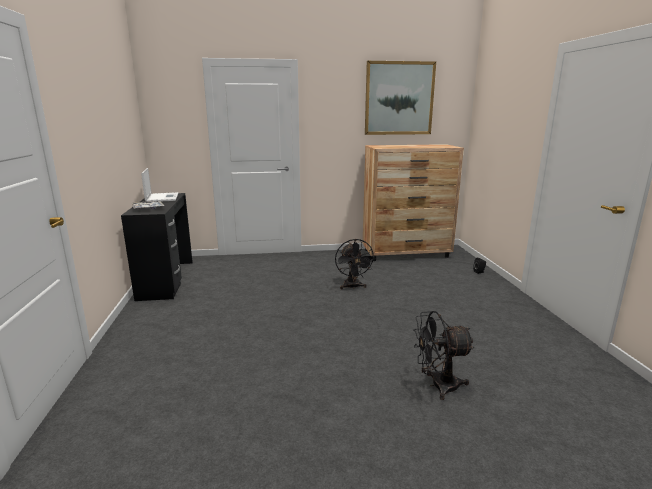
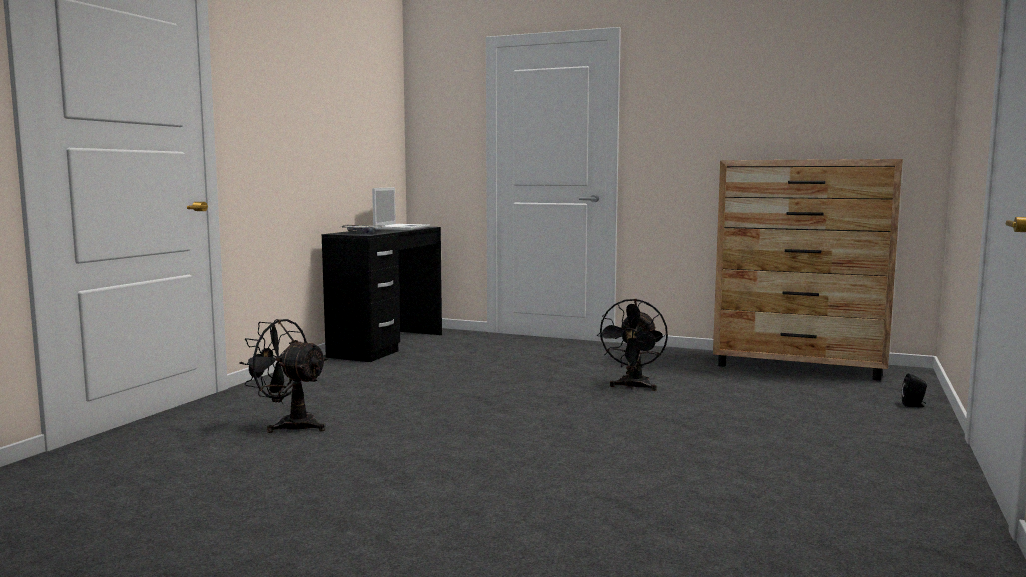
camera: 30 degrees right, 10 degrees down
(399, 98) = (796, 79): picture -> none
(438, 385) = (594, 500): black fan -> black fan (290, 425)

